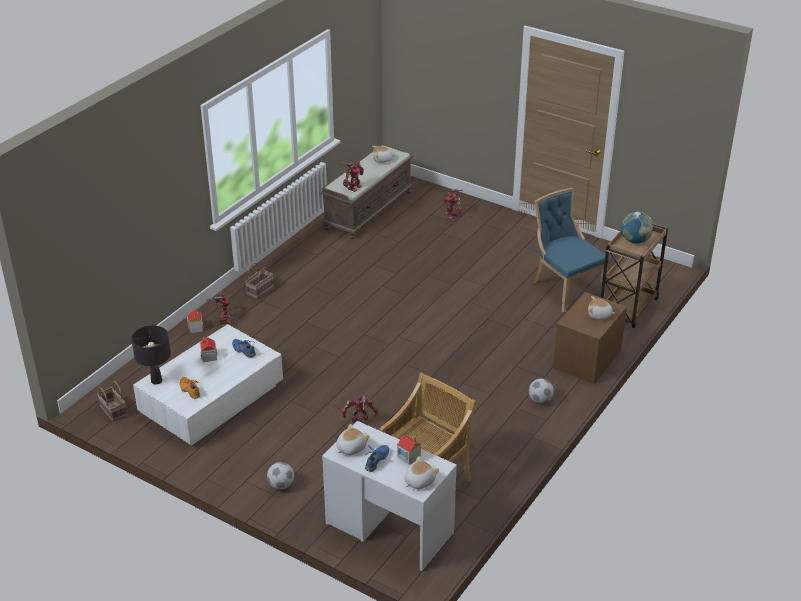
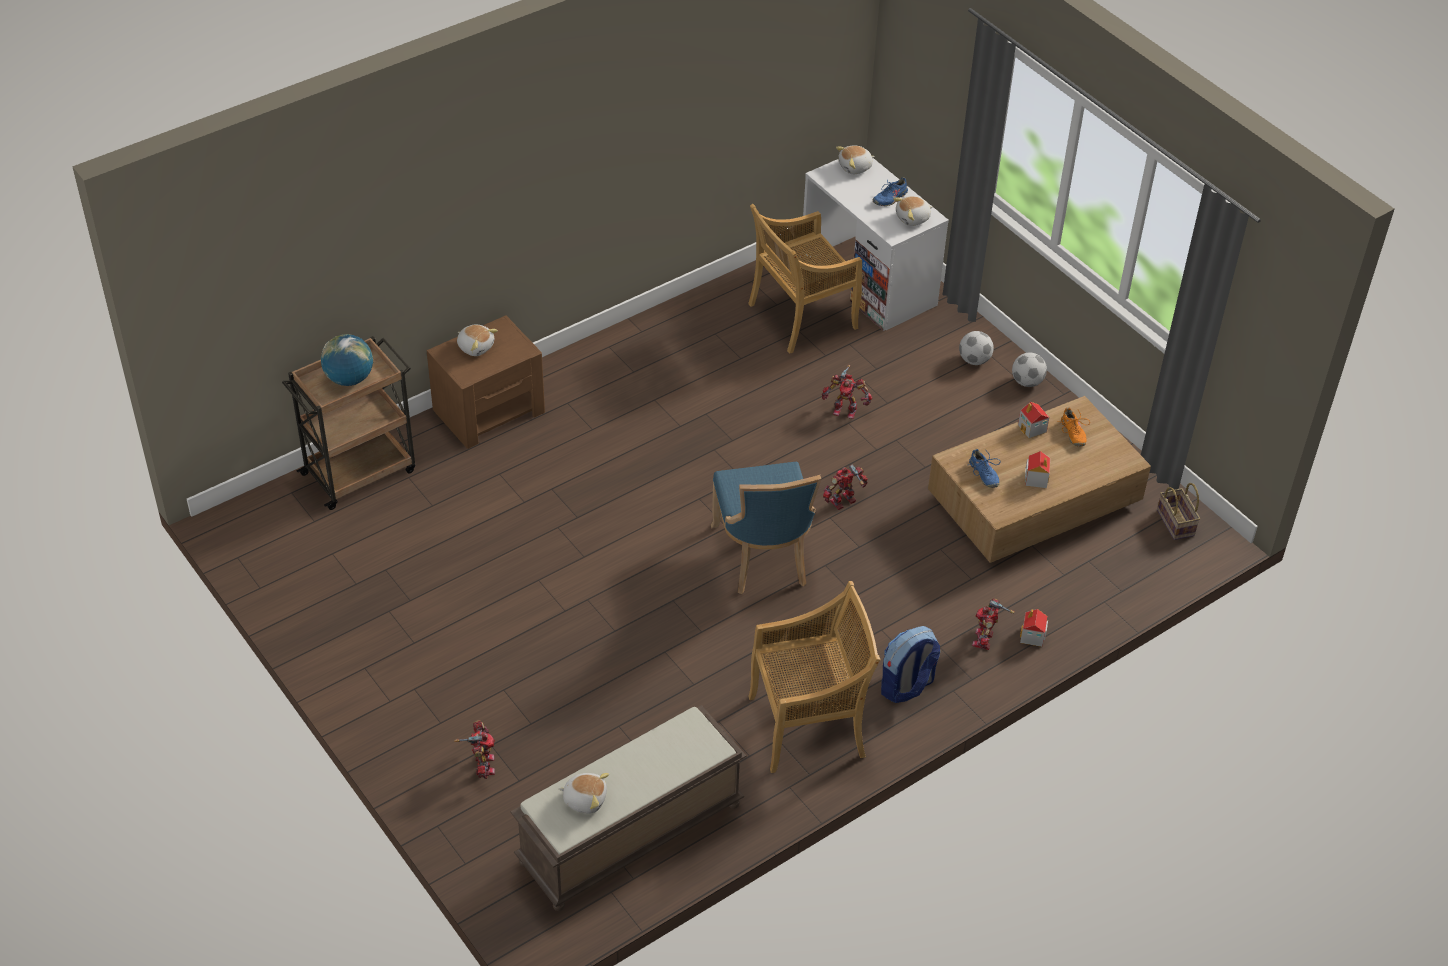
camera: 160 degrees left, 10 degrees up
(156, 381) = (1117, 461): black table lamp -> none
(211, 400) = (1034, 500): white coffee table -> brown coffee table
(260, 289) = (906, 686): basket -> backpack
(305, 263) = (809, 726): none -> beige chair
(353, 187) = (682, 732): toy robot -> toy robot (844, 502)
(408, 456) = (853, 194): toy house -> toy house (1032, 429)
(540, 400) = (596, 373): football -> football (1027, 382)
(564, 288) = (420, 536): blue chair -> blue chair (763, 558)

